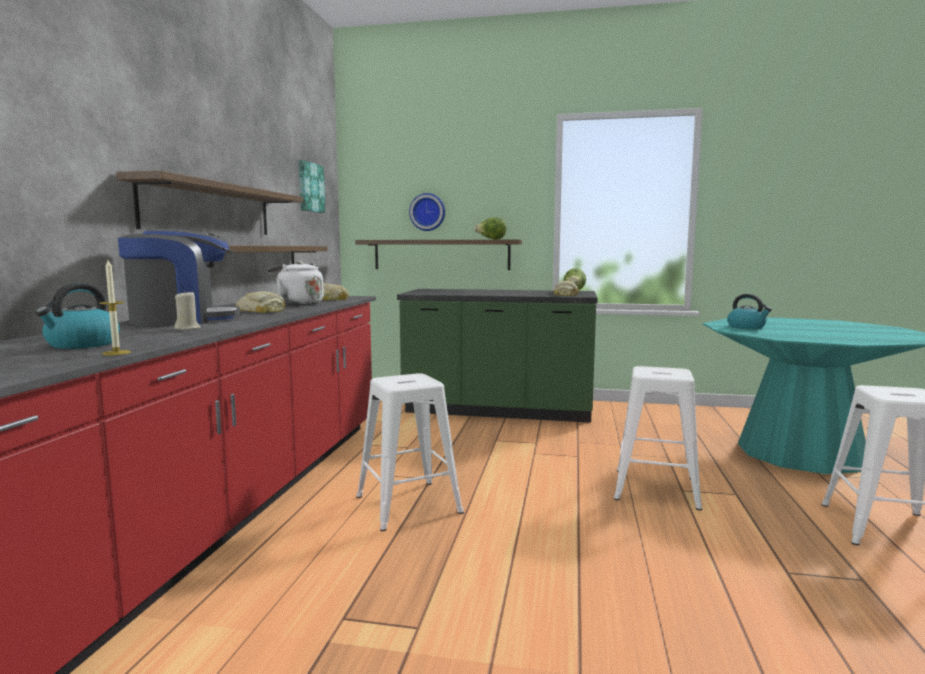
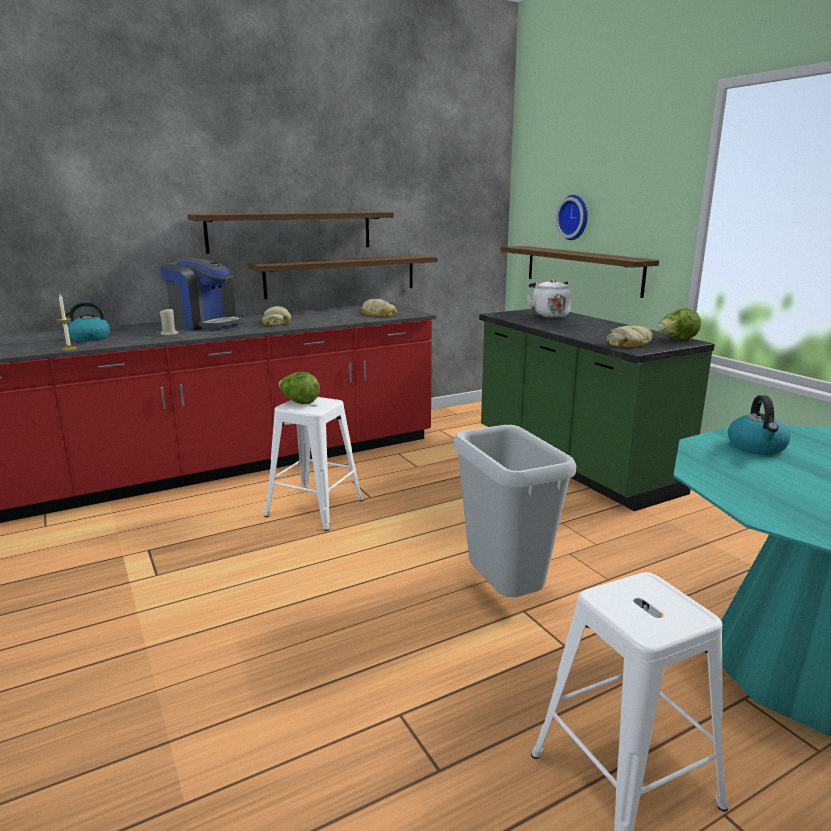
camera: 50 degrees right, 10 degrees up
(298, 304) = (333, 317): white kettle -> white kettle (548, 315)
(310, 187) = (449, 193): picture -> none
(491, 239) = (618, 257): lettuce -> lettuce (299, 402)
(657, 488) = (506, 595): white stool -> grey trash can

